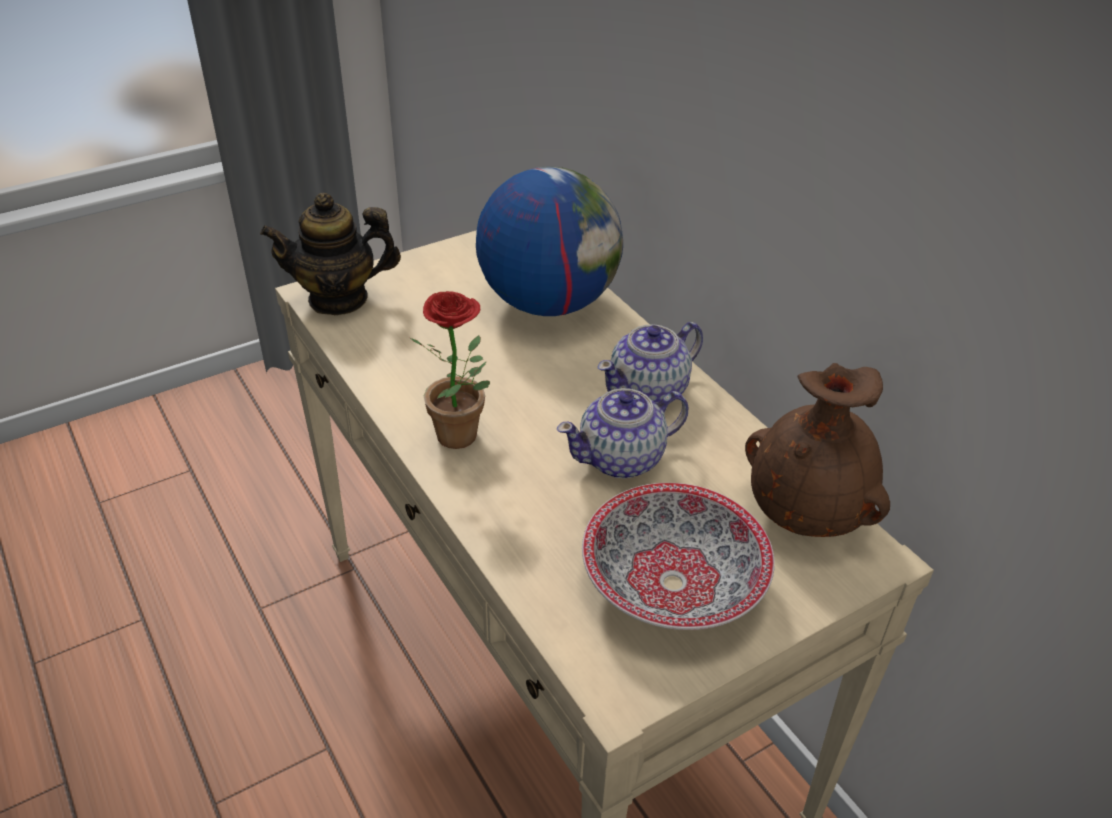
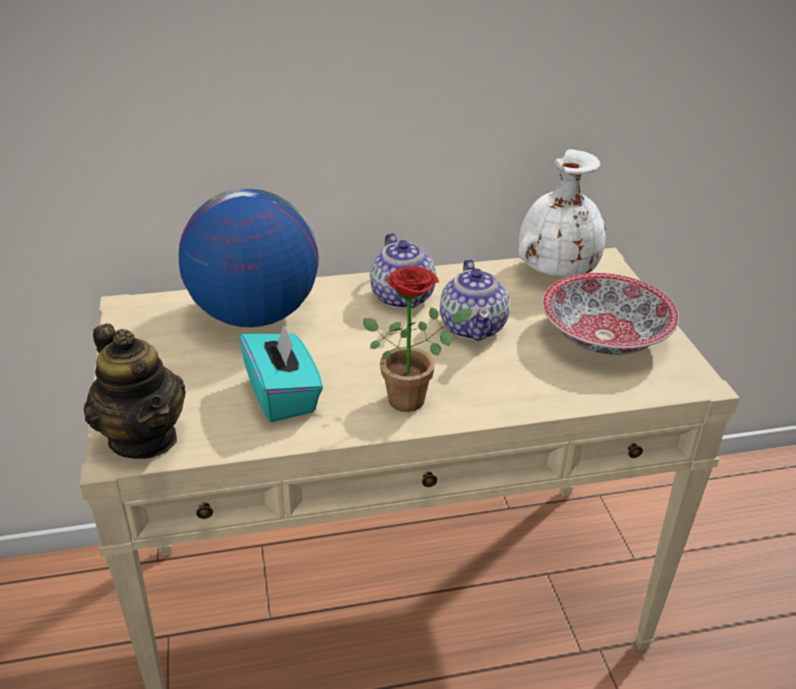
camera: 70 degrees left, 5 degrees down
(338, 298) = (144, 438): teapot -> teapot turned 45 degrees counterclockwise
(428, 354) = (283, 395): none -> turquoise tissue box
(807, 512) = (555, 271): brown vase -> white vase

